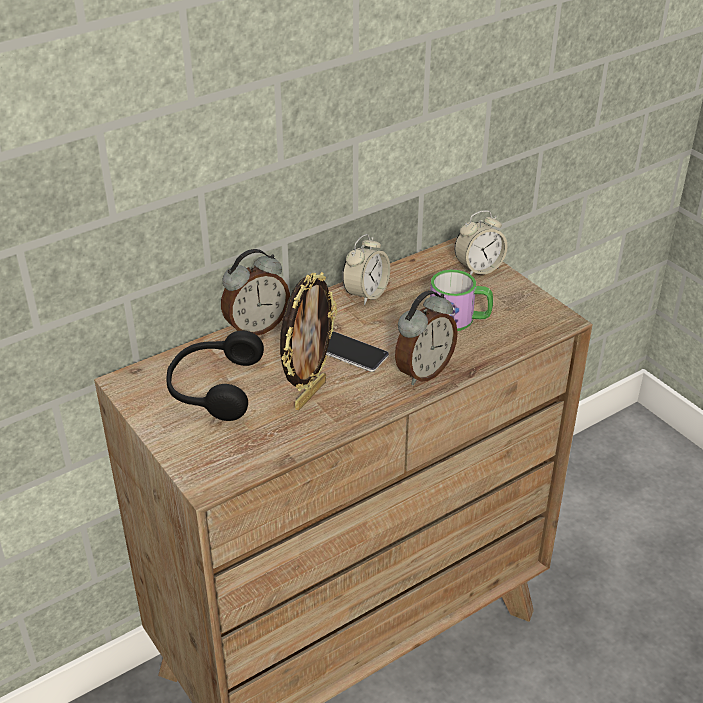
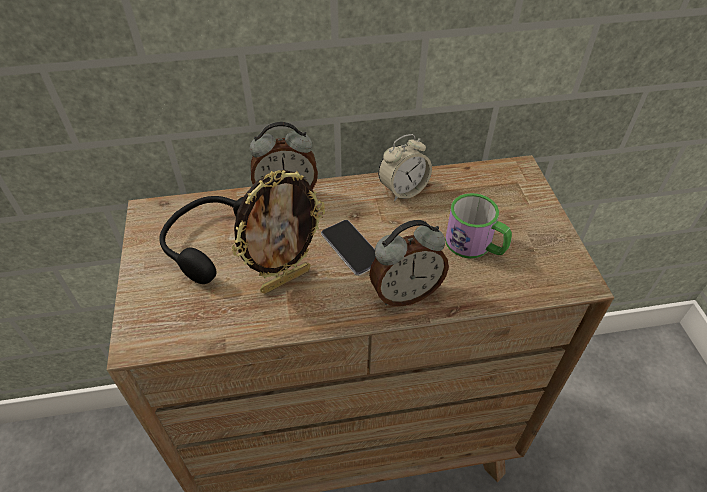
camera: 25 degrees right, 10 degrees up
(478, 268) = (526, 195): alarm clock -> none

